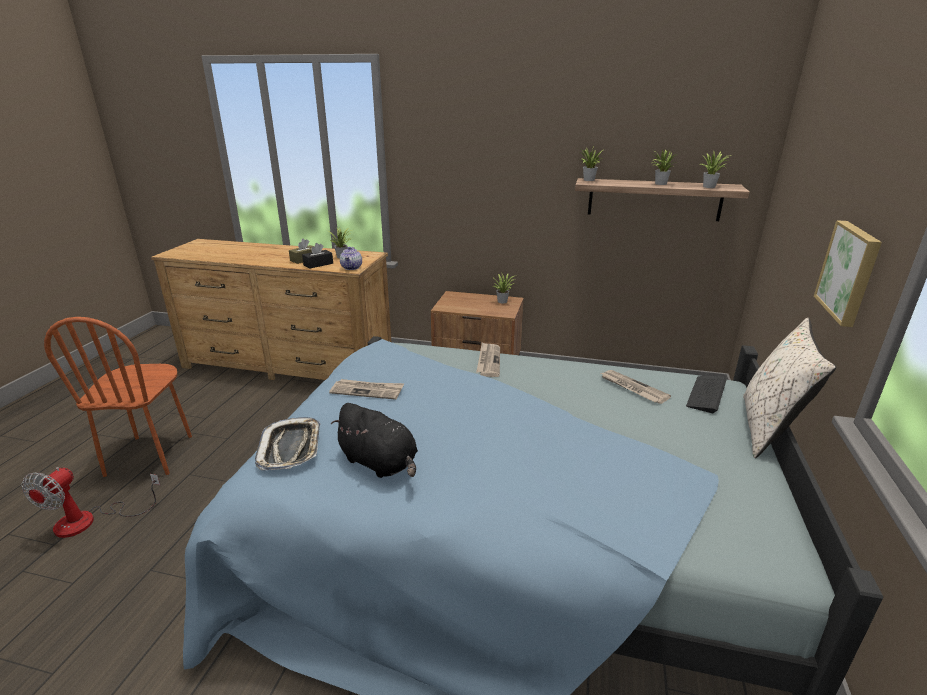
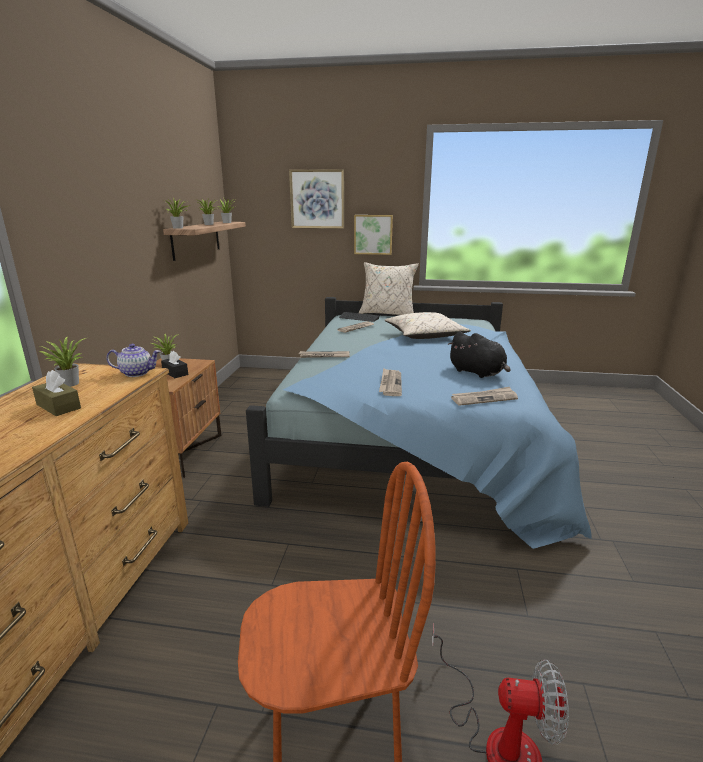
camera: 95 degrees left, 5 degrees down
(291, 448) = (484, 398): tray -> newspaper
(318, 264) = (99, 393): black tissue box -> black tissue box (175, 373)
(380, 463) = (478, 373): black plush toy -> black plush toy turned 105 degrees clockwise
(590, 446) = (424, 336): none -> beige pillow
(828, 176) = (317, 199): none -> picture

